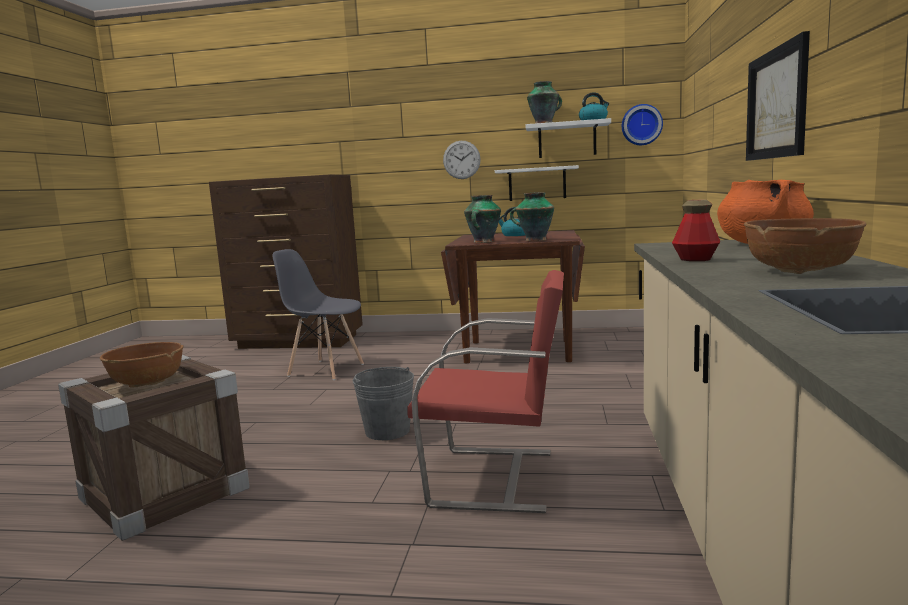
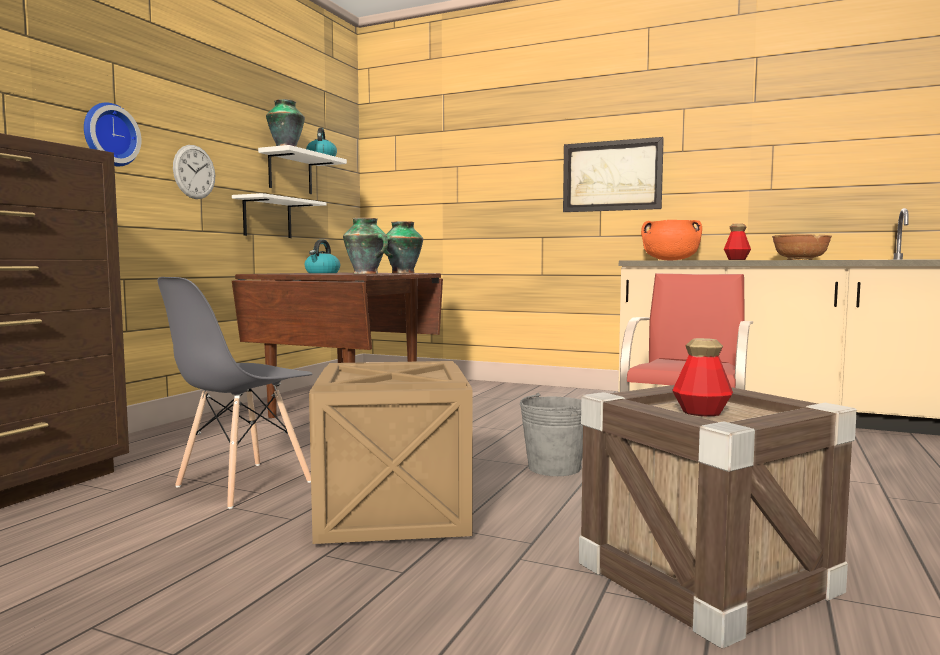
camera: 75 degrees left, 5 degrees down
(147, 383) = (701, 412): brown bowl -> bottle
(284, 405) = (393, 511): none -> crate
(641, 125) = (338, 172): wall clock -> wall clock (109, 135)

